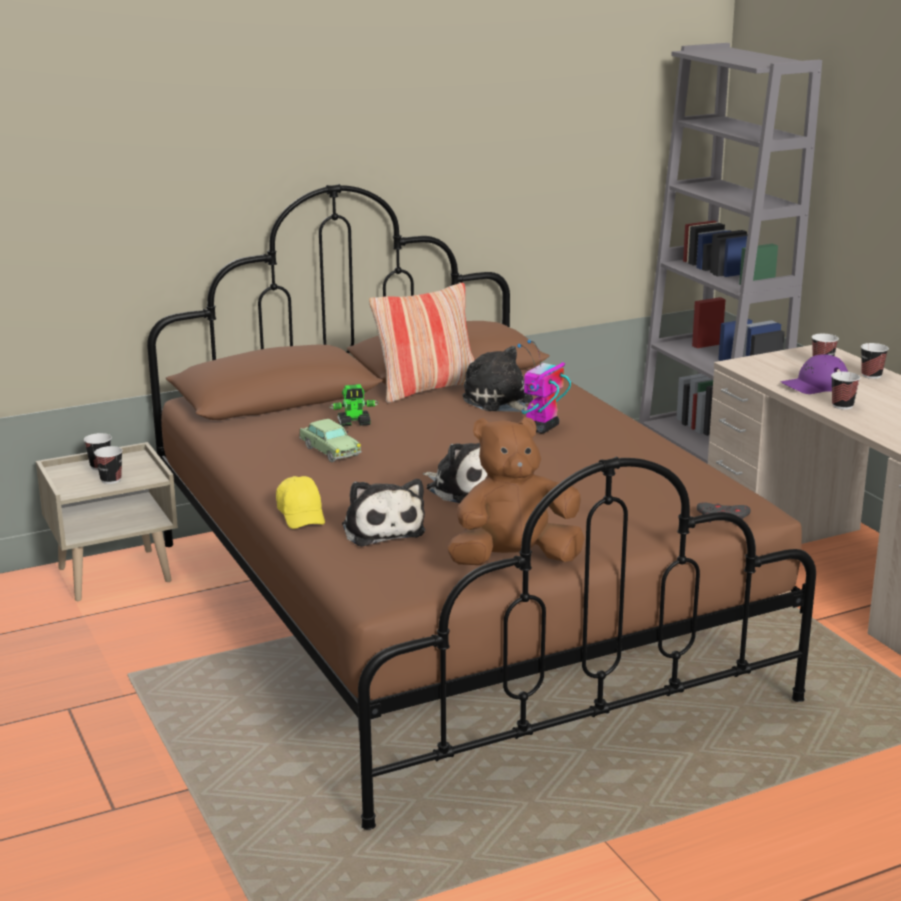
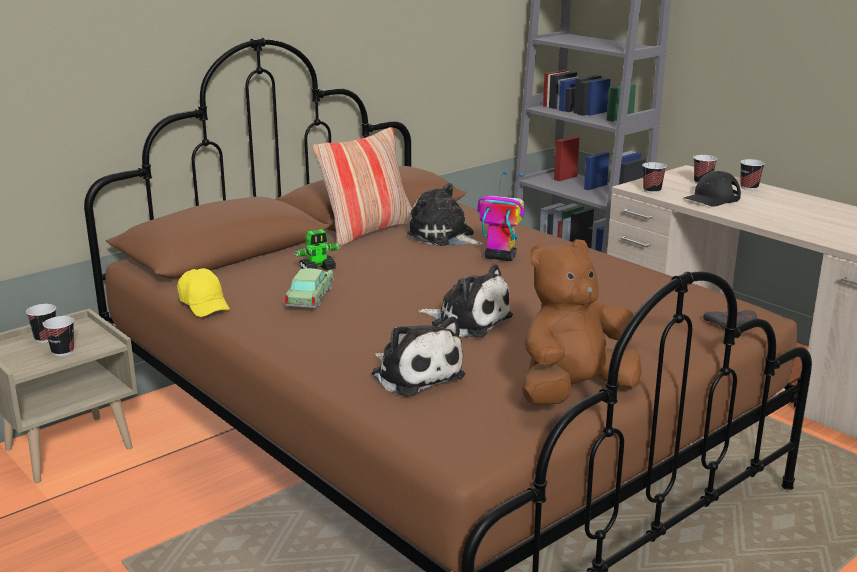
camera: 15 degrees left, 0 degrees up
(301, 515) = (320, 368): yellow cap -> yellow cap (204, 304)
(330, 451) = (310, 298): toy car -> toy car turned 120 degrees counterclockwise
(541, 428) = (499, 257): toy robot -> toy robot turned 90 degrees clockwise
(815, 384) = (711, 198): purple cap -> black cap
(842, 406) = (751, 214): cup -> cup (652, 191)

